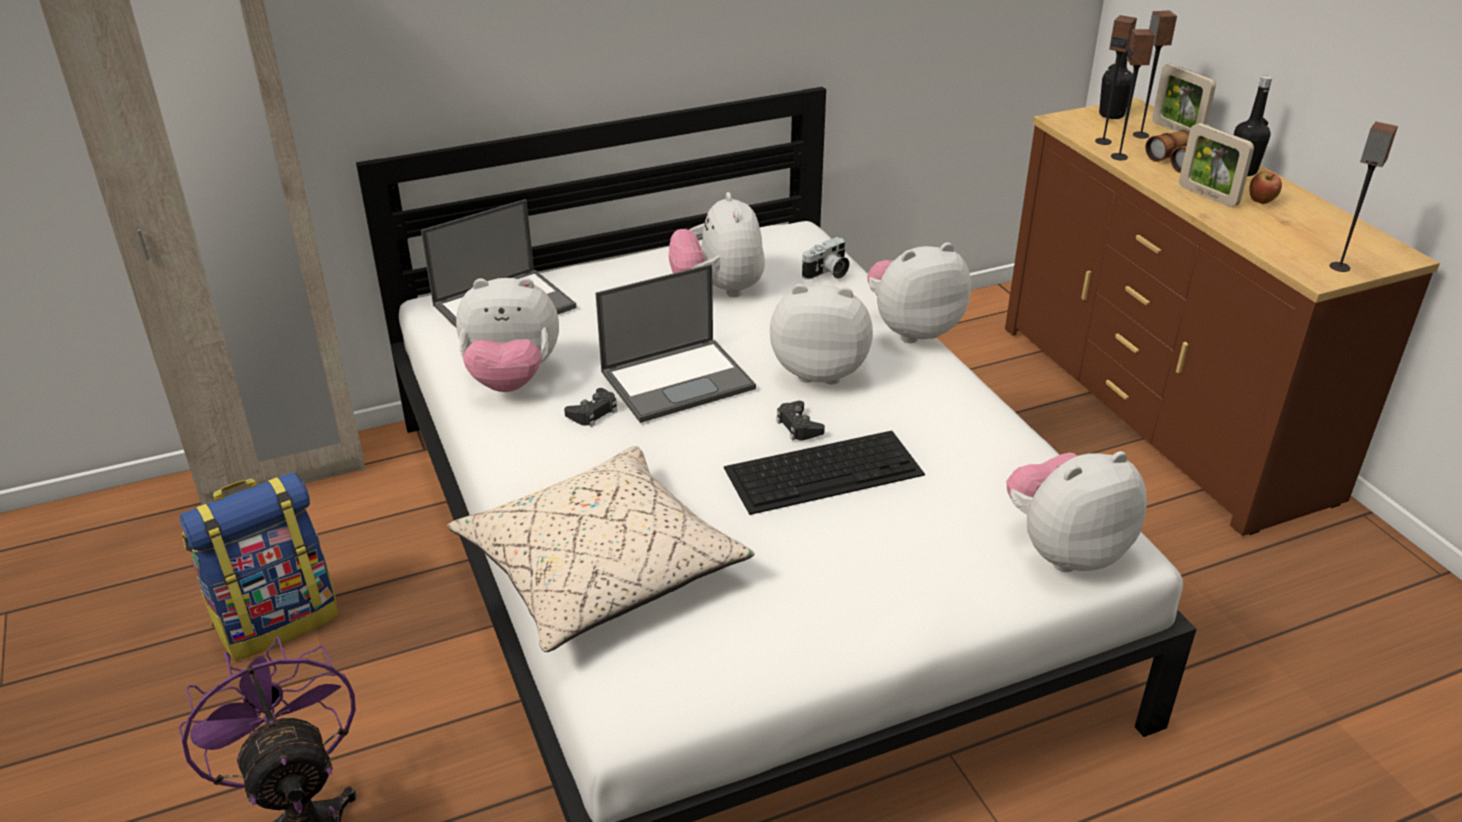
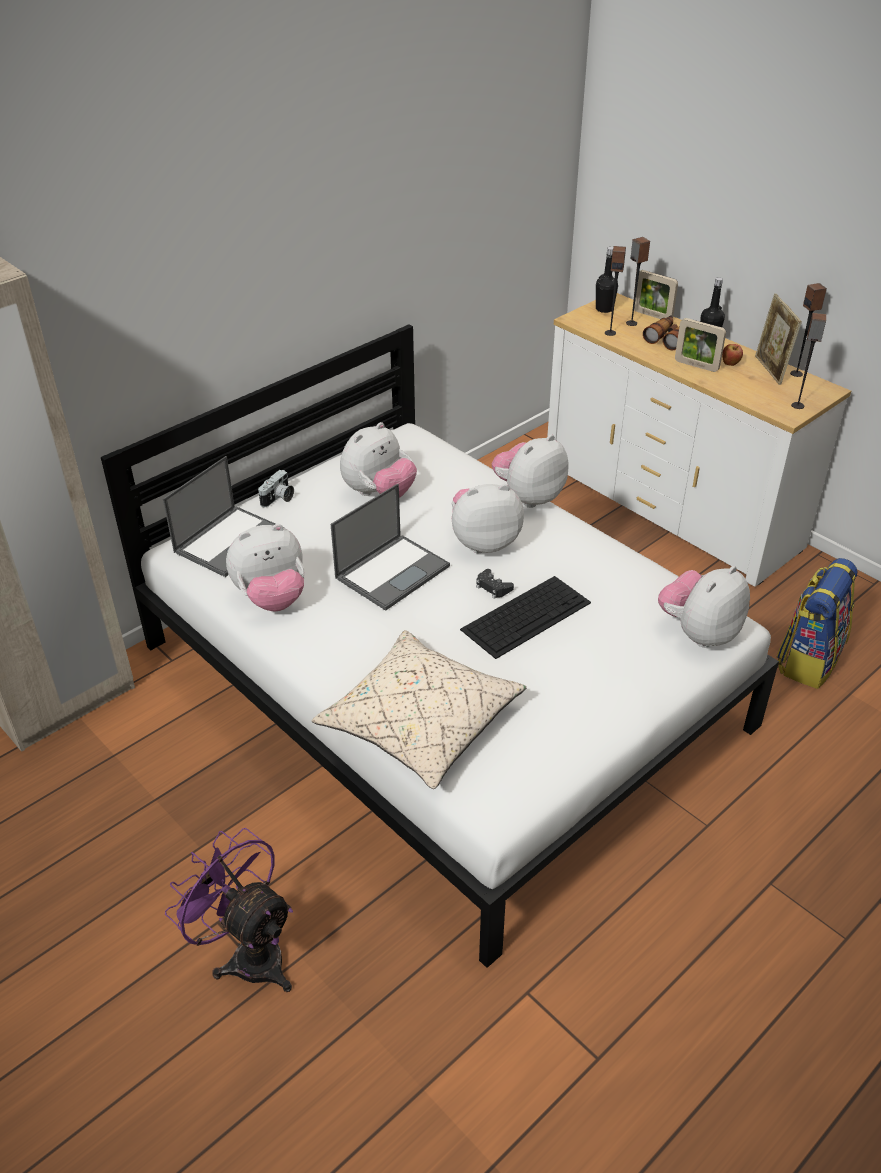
camera: 20 degrees left, 5 degrees up
(277, 619) = (138, 819): backpack -> backpack (808, 659)
(593, 412) = (347, 610): black game controller -> none
(718, 289) = (379, 493): plush toy -> plush toy turned 105 degrees counterclockwise
(827, 273) = (449, 465): camera -> camera (278, 499)
(1119, 157) = (627, 344): speaker -> speaker (796, 373)
(1160, 408) = (670, 507): brown dresser -> white dresser
(1320, 218) = (770, 370): none -> picture frame

